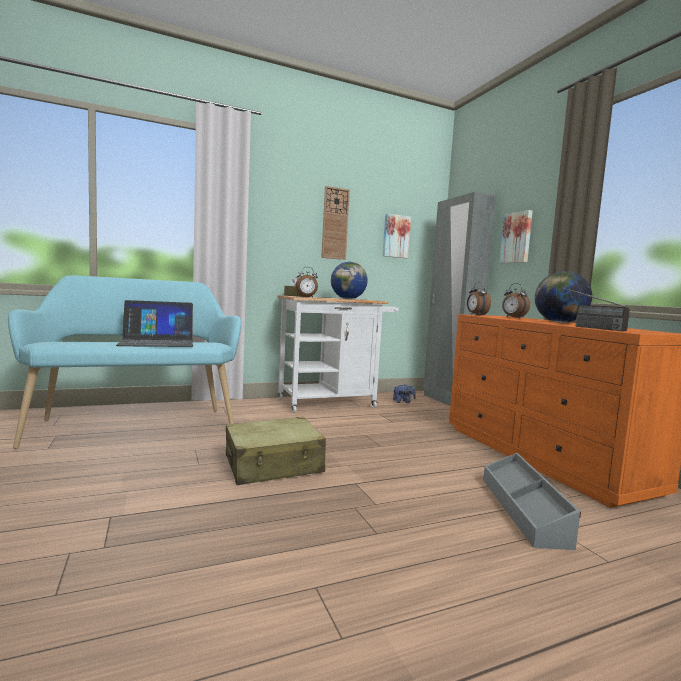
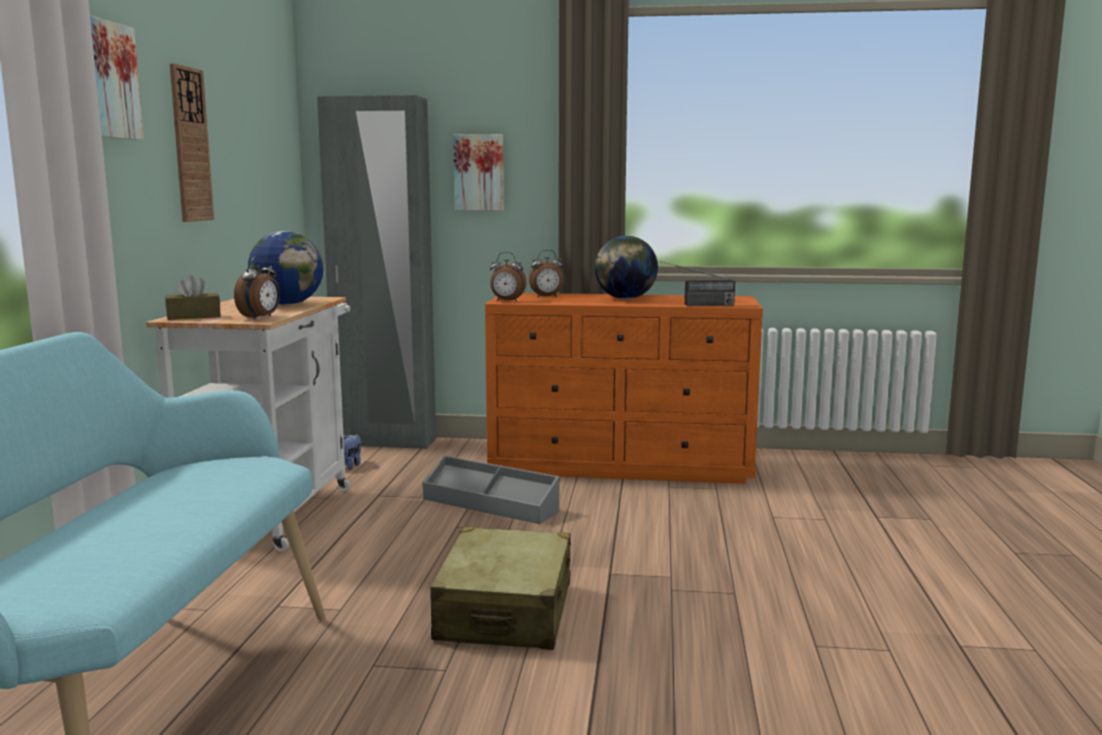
camera: 60 degrees left, 5 degrees up
(157, 342) = (174, 499): laptop -> none
(395, 236) = (258, 161): picture -> picture (107, 80)
(524, 509) = (728, 515): grey storage box -> grey storage box (491, 504)

